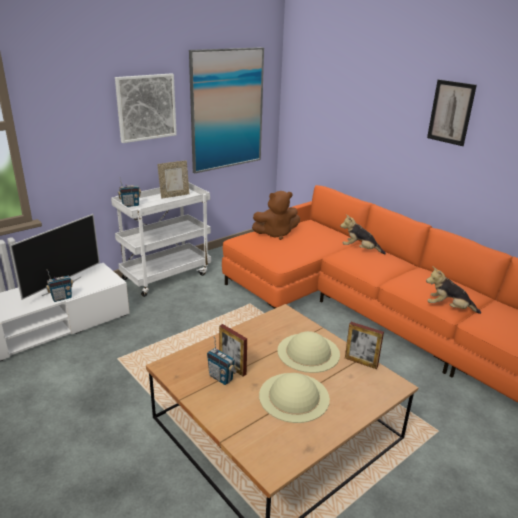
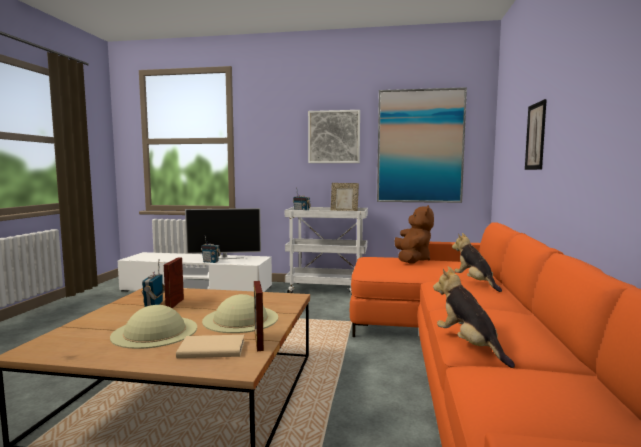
camera: 50 degrees right, 20 degrees down
(276, 234) = (412, 260): brown plush toy -> brown plush toy turned 120 degrees counterclockwise
(355, 384) = (211, 348): none -> beige book
(451, 112) = (589, 76): picture -> picture (535, 136)

